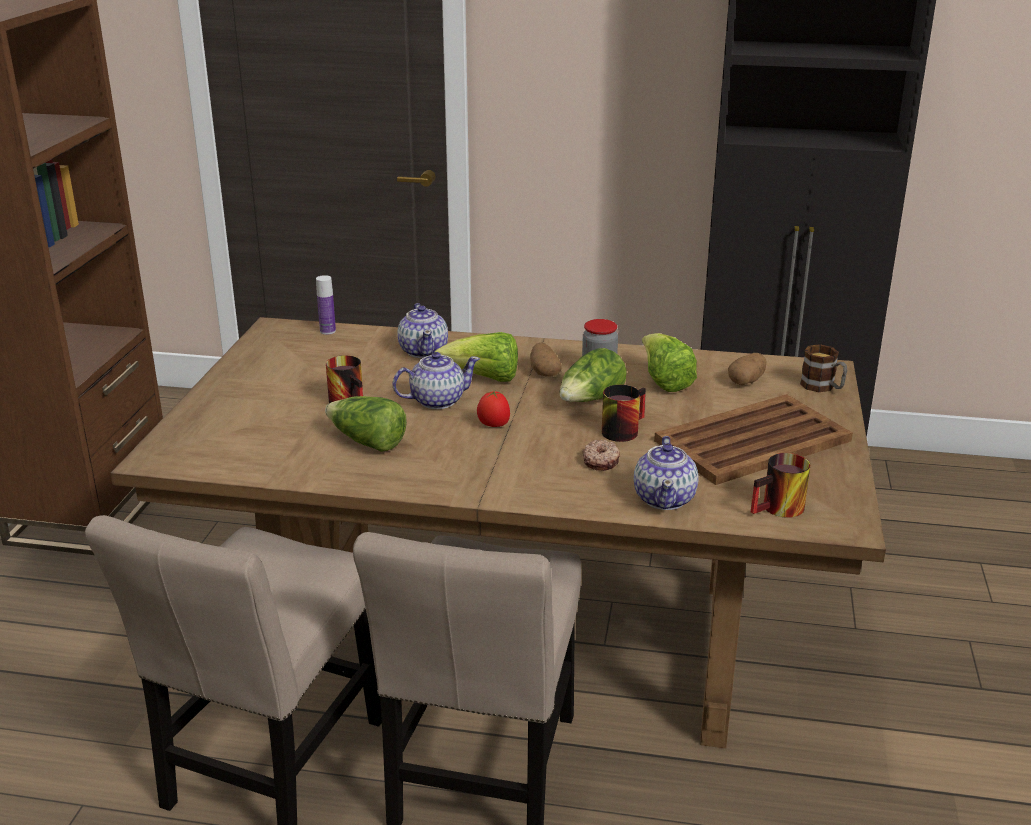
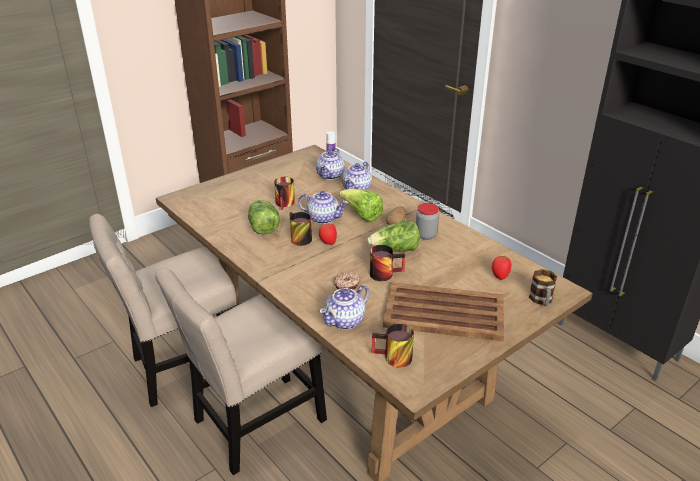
camera: 40 degrees right, 5 degrees up
(356, 347) = (331, 175): none -> teapot
(443, 436) = (297, 238): none -> mug
(664, 381) = (451, 256): lettuce -> none
(746, 381) = (499, 276): potato -> tomato

